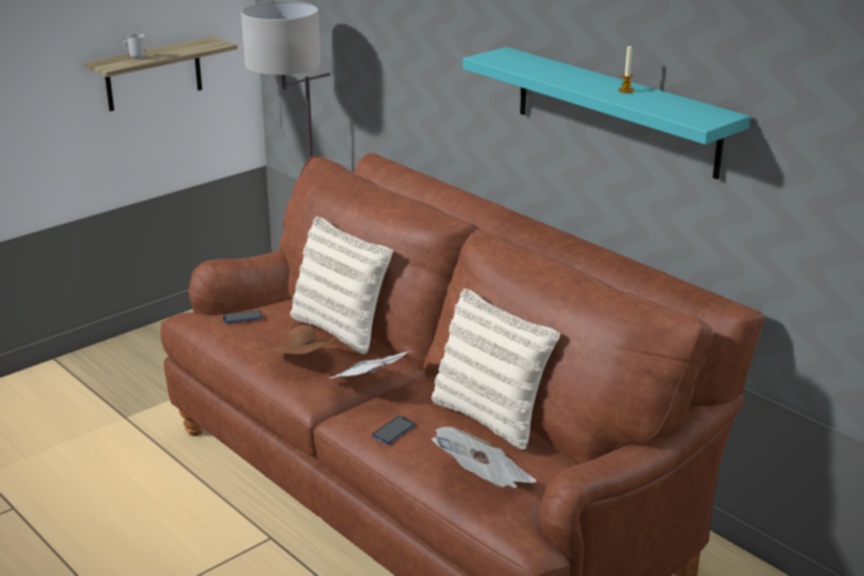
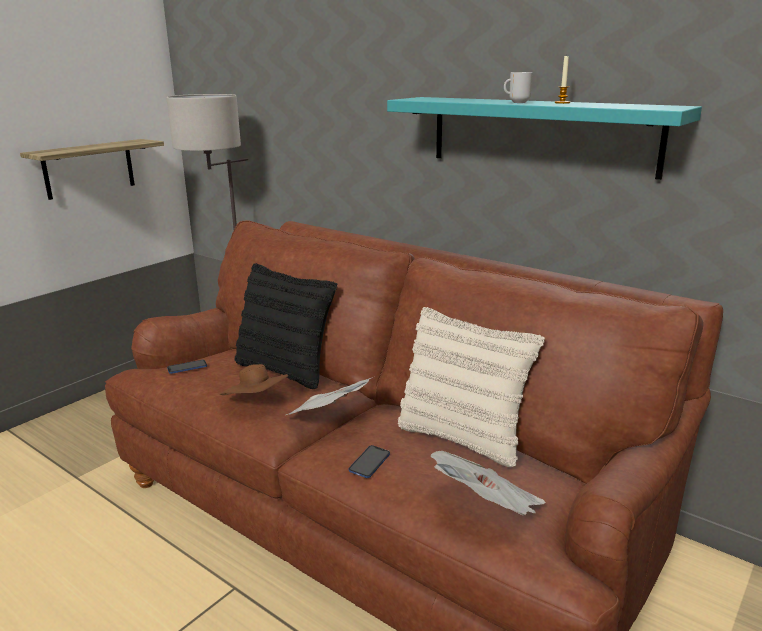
camera: 10 degrees left, 5 degrees down
(137, 57) = (71, 149): mug -> mug (517, 102)
(341, 331) = (286, 371): beige pillow -> black pillow

